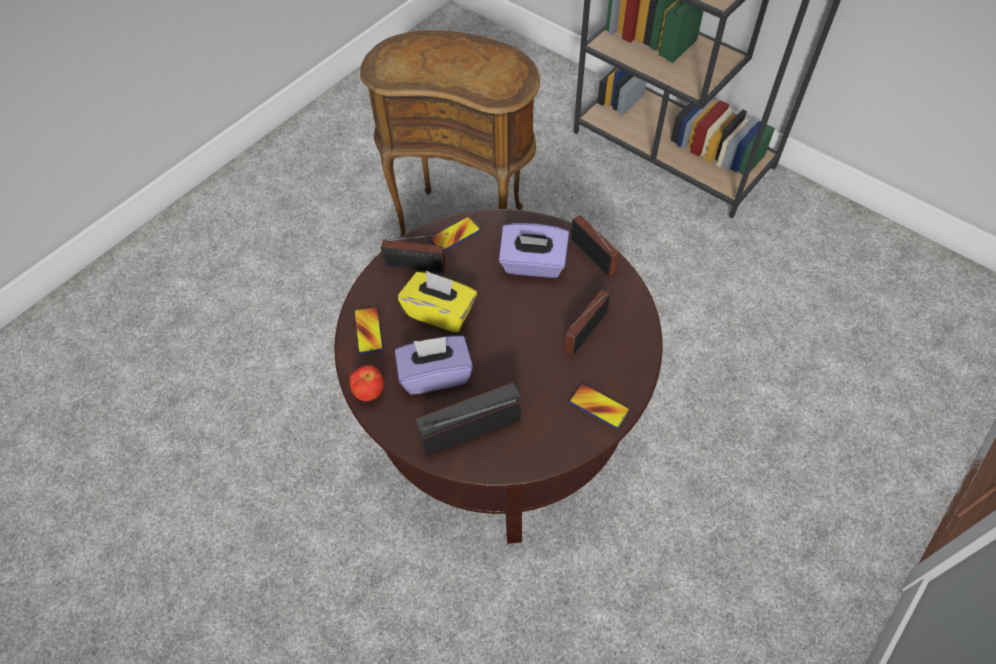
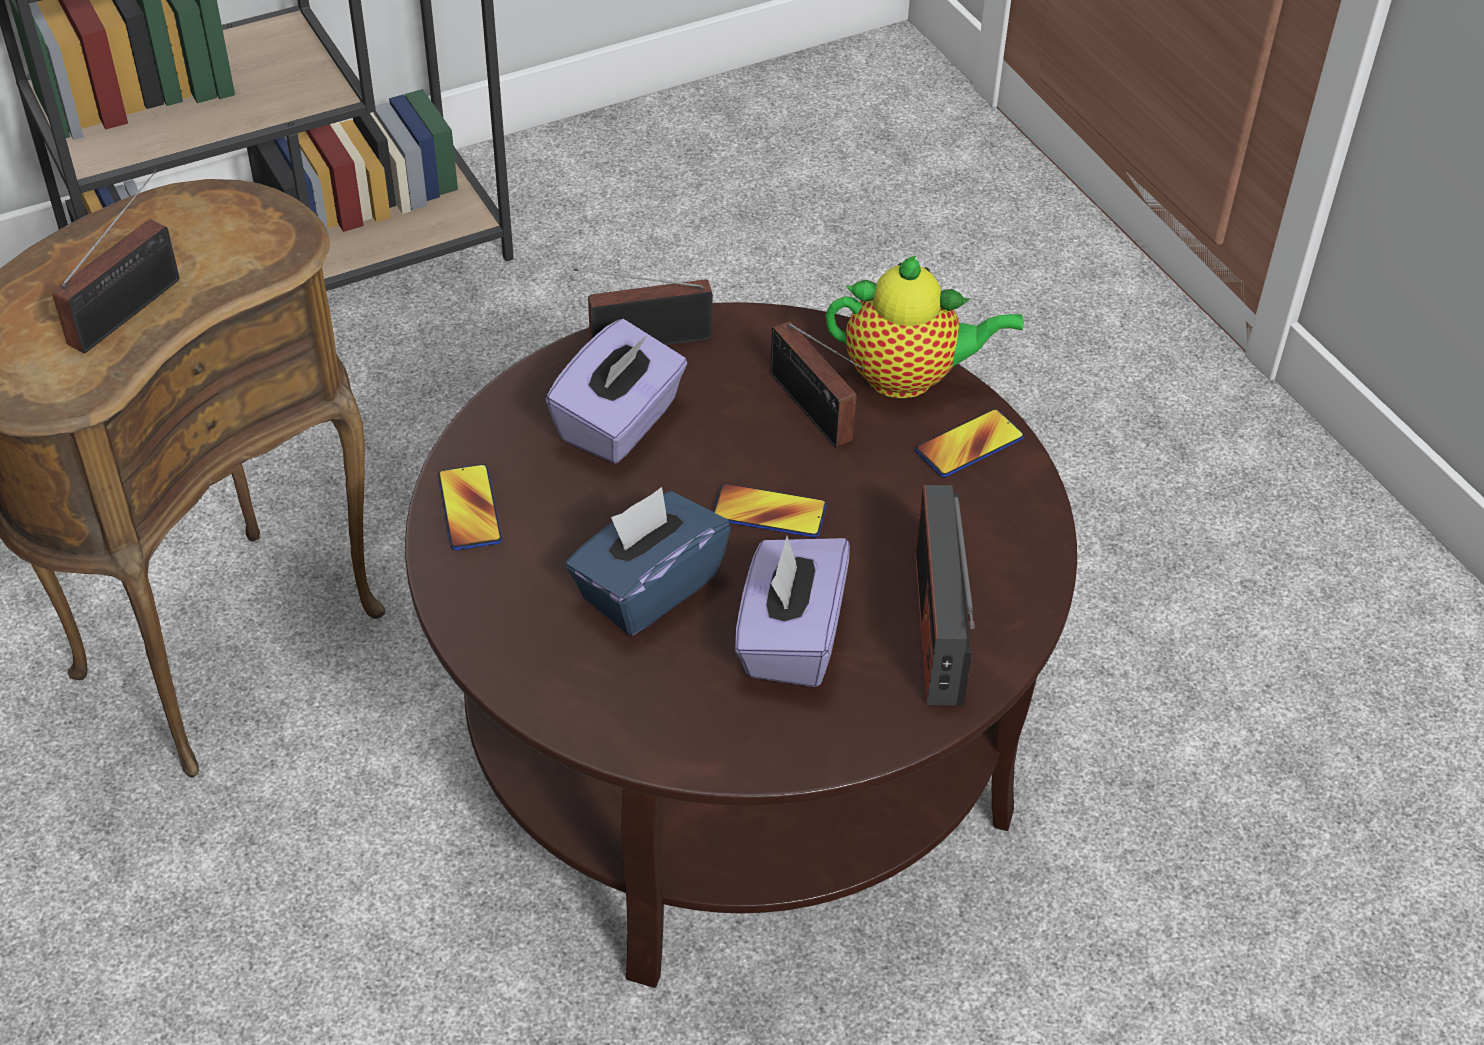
camera: 70 degrees left, 10 degrees down
(368, 330) = (624, 712): phone -> phone (769, 512)
(370, 392) = (777, 751): apple -> none
(418, 267) = (514, 587): radio -> radio (131, 308)
(440, 312) = (648, 588): yellow tissue box -> blue tissue box
(631, 364) = (908, 377): none -> teapot

